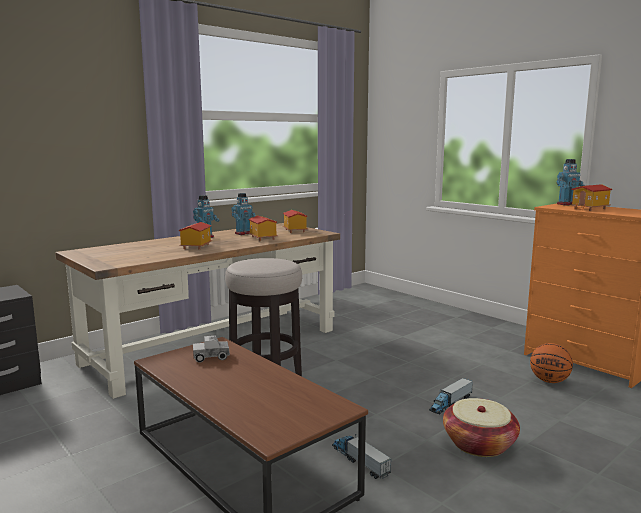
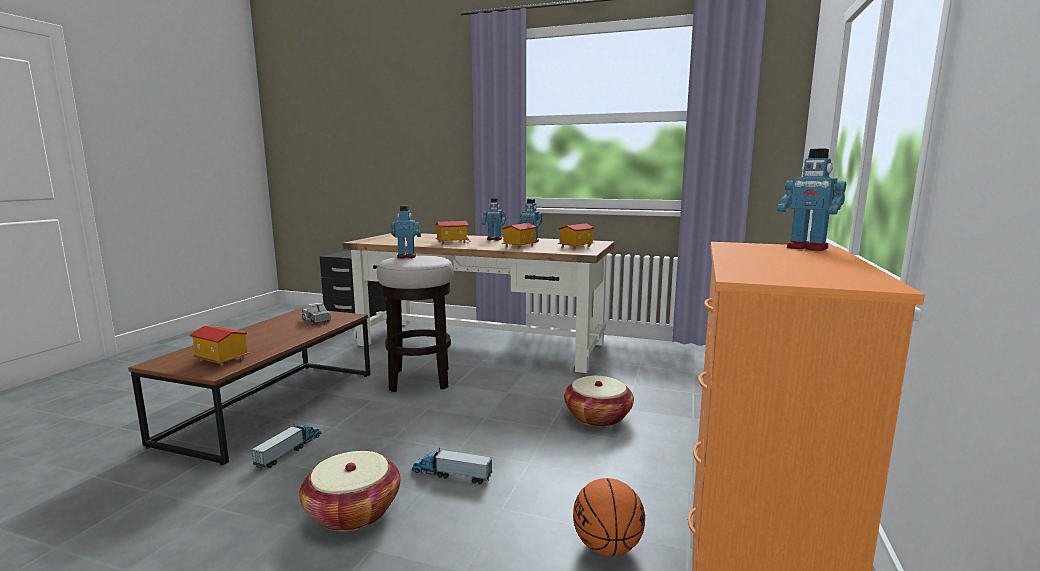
camera: 60 degrees right, 0 degrees up
(251, 263) = (406, 256): none -> toy robot
(406, 346) = (597, 417): none -> basket
(590, 209) = (770, 256): toy house -> toy house (220, 360)

